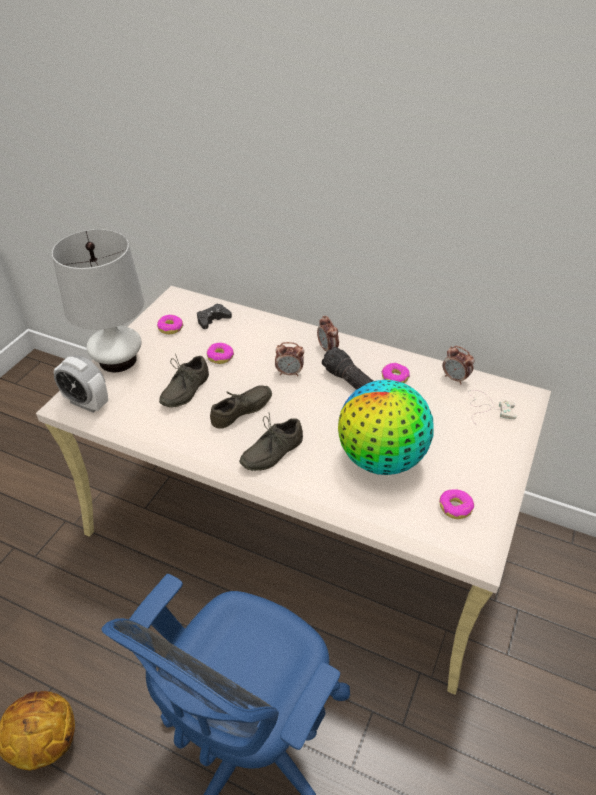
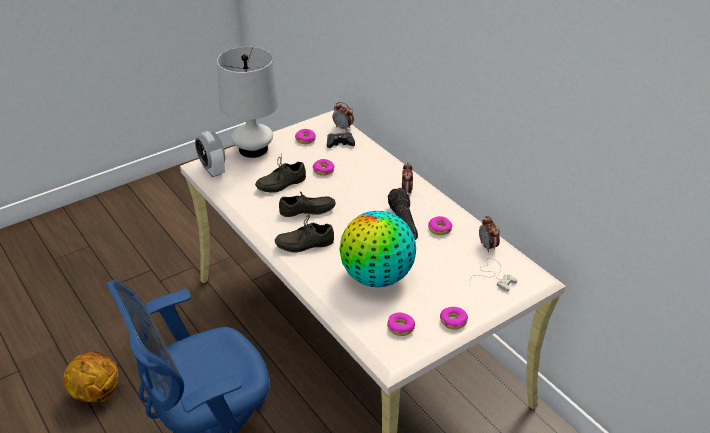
camera: 30 degrees right, 5 degrees down
(289, 373) = (363, 198): alarm clock -> alarm clock (343, 128)
(497, 475) = (453, 321): none -> donut

